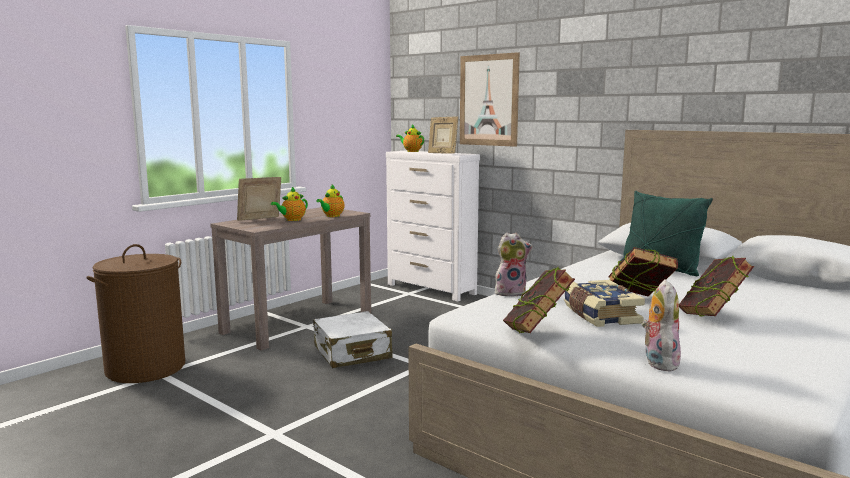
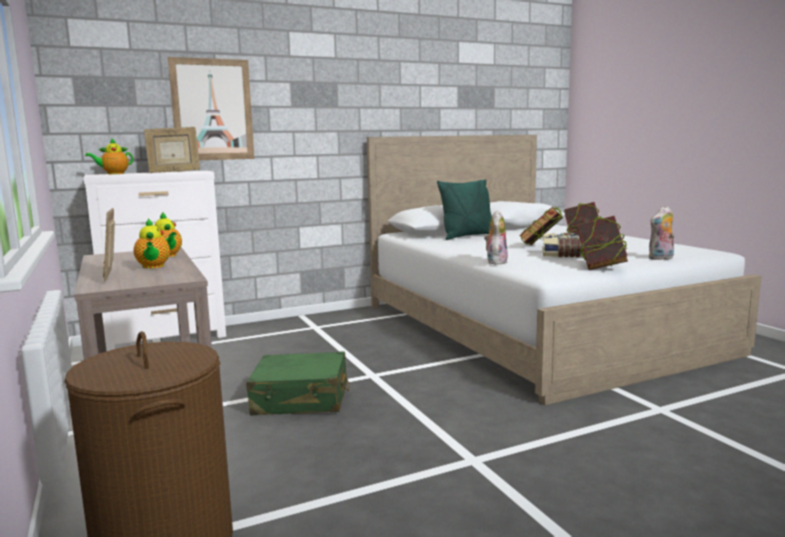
camera: 65 degrees left, 0 degrees up
(352, 353) = (301, 399): white suitcase -> green suitcase
(658, 362) = (661, 258): plush toy -> plush toy turned 60 degrees counterclockwise

